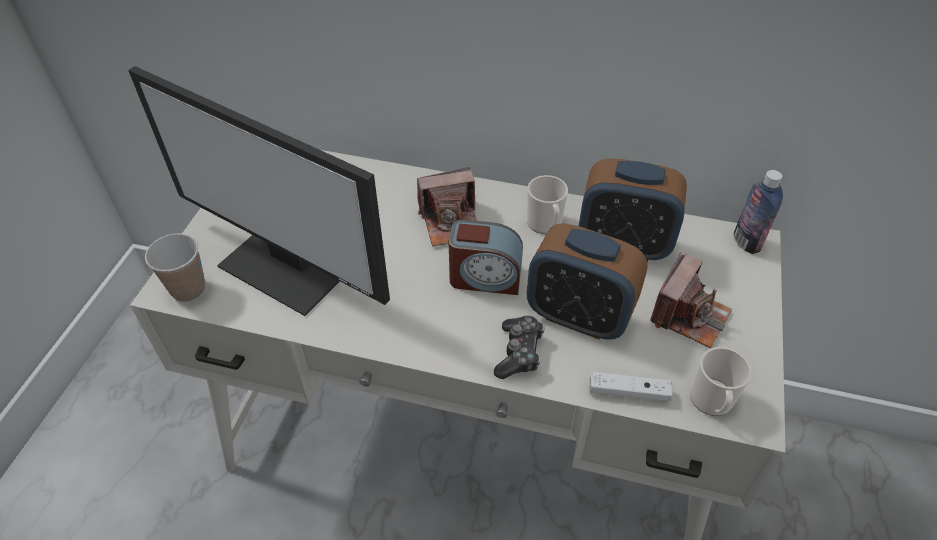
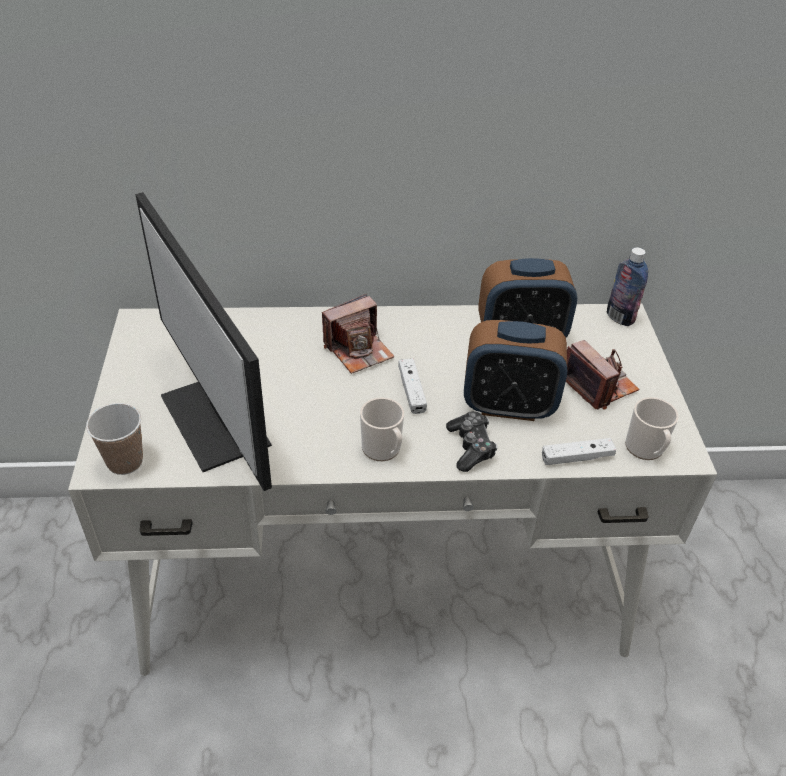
camera: 20 degrees left, 5 degrees down
(287, 267) = (218, 420): monitor -> monitor turned 45 degrees clockwise
(485, 277) = (411, 391): alarm clock -> white game controller
(545, 225) = (445, 335): mug -> mug (383, 450)
(688, 315) = (598, 385): camera -> camera turned 45 degrees counterclockwise

